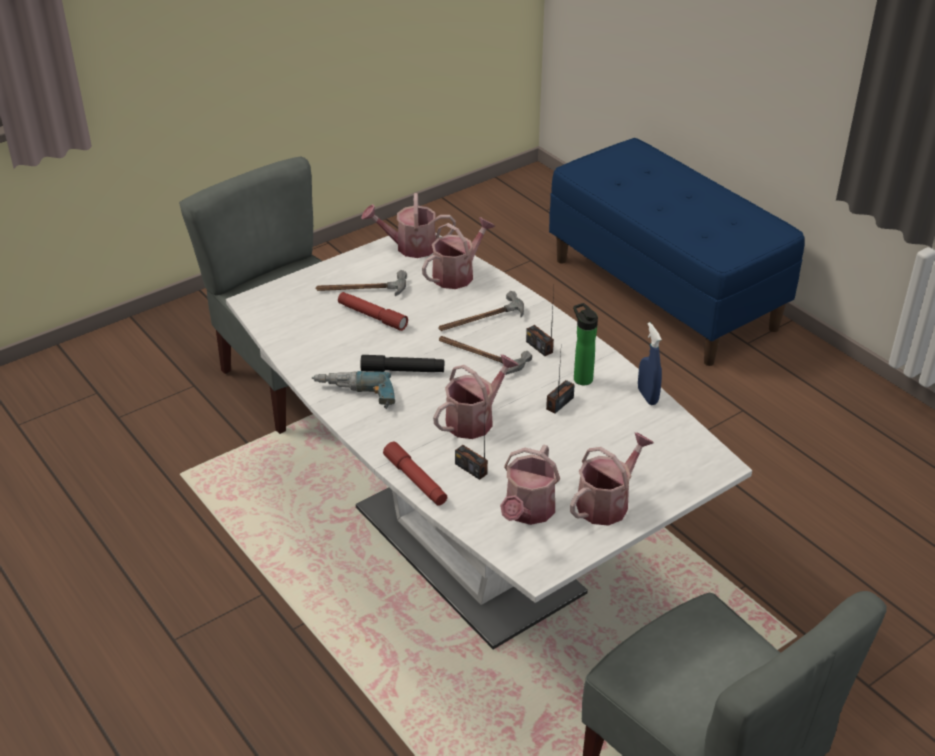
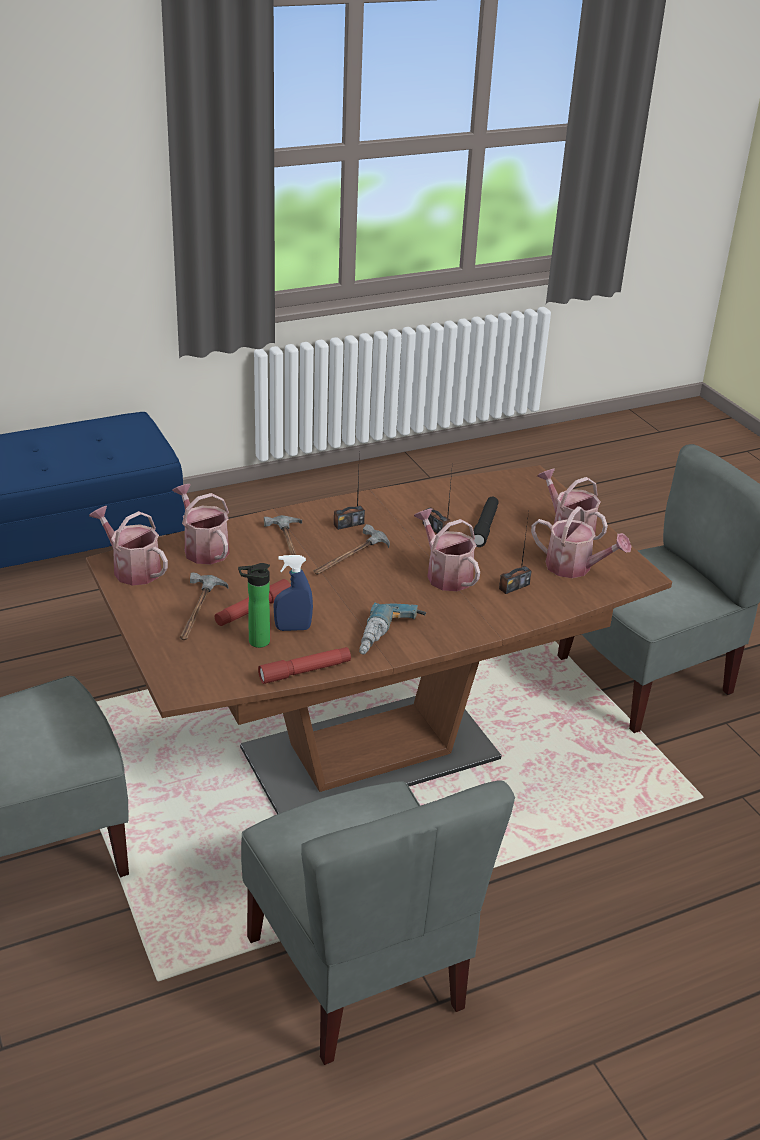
camera: 80 degrees left, 5 degrees down
(200, 584) = (358, 972): none -> grey chair
(402, 370) = (356, 603): black flashlight -> black flashlight (484, 527)
(410, 247) = (132, 569): watering can -> watering can turned 120 degrees clockwise
(415, 480) = (524, 618): red flashlight -> red flashlight (305, 671)
(467, 550) = (370, 754): white dining table -> brown dining table
(581, 377) = (402, 512): bottle -> bottle (255, 642)
(647, 396) = (439, 487): blue spray bottle -> blue spray bottle (293, 628)

